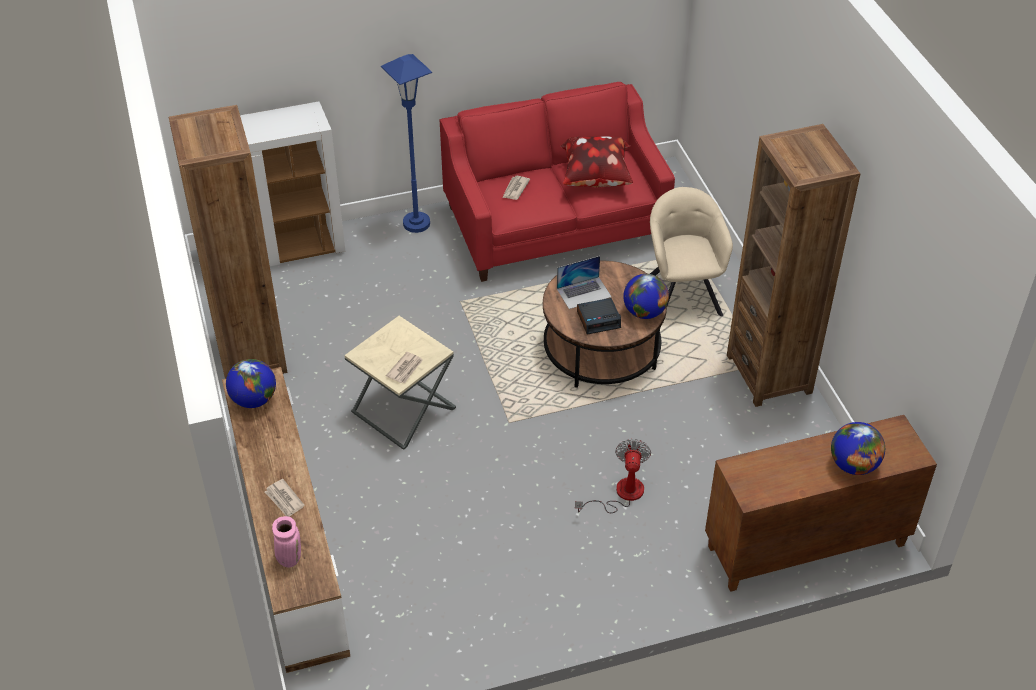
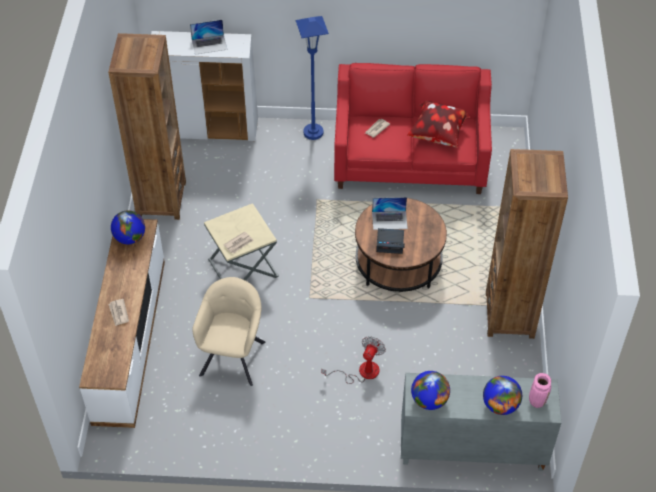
camera: 20 degrees right, 5 degrees up
(269, 125) = (209, 44): none -> laptop
(289, 558) = (104, 353): pink vase -> pink vase (536, 400)
(644, 312) = (425, 246): globe -> globe (429, 400)
(682, 294) = (476, 236): beige armchair -> beige armchair (233, 355)
(805, 547) = (471, 449): brown cabinet -> grey cabinet

